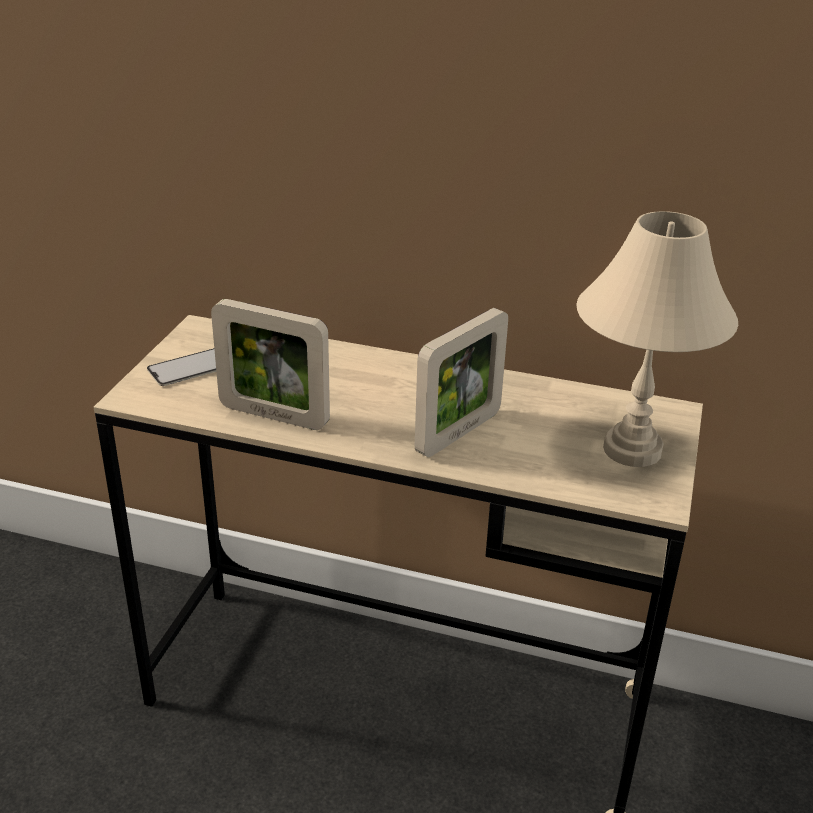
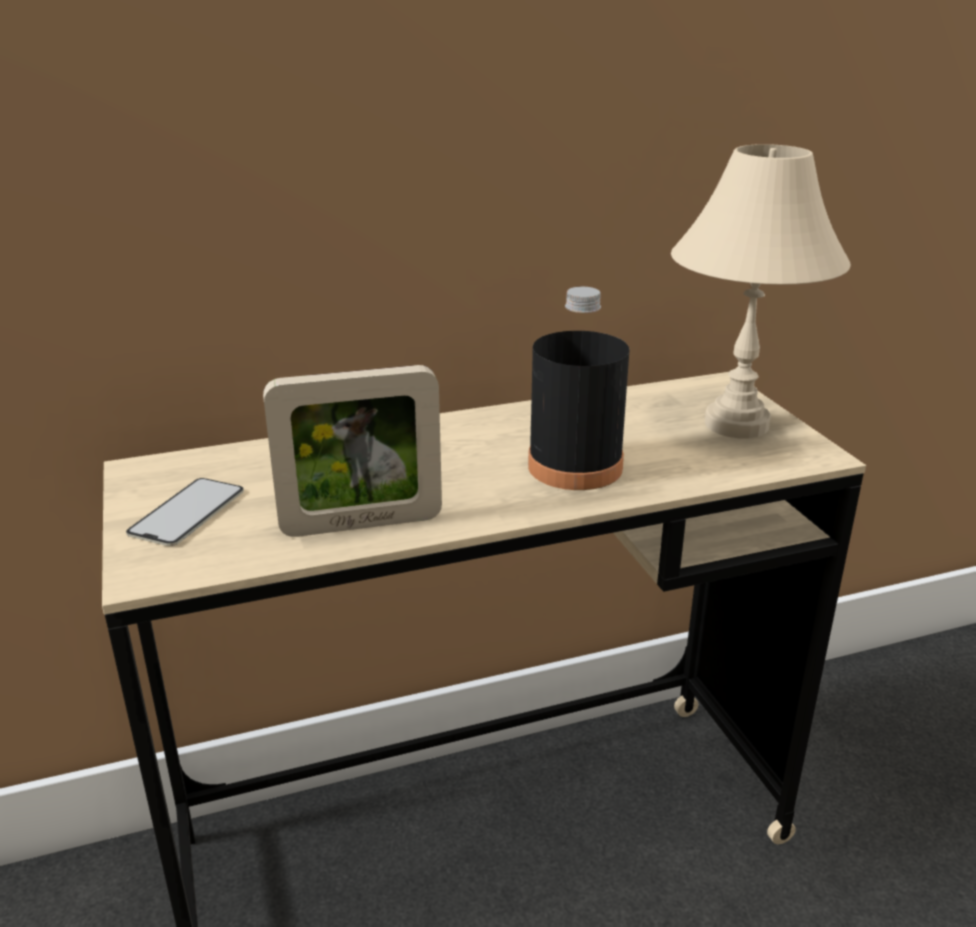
camera: 35 degrees left, 5 degrees down
(458, 433) = (575, 466): picture frame -> black bottle

